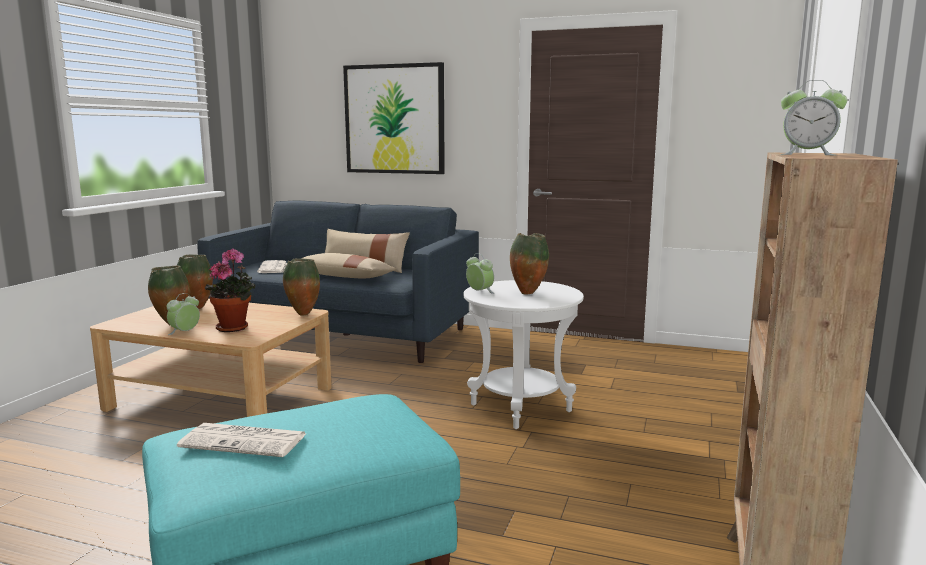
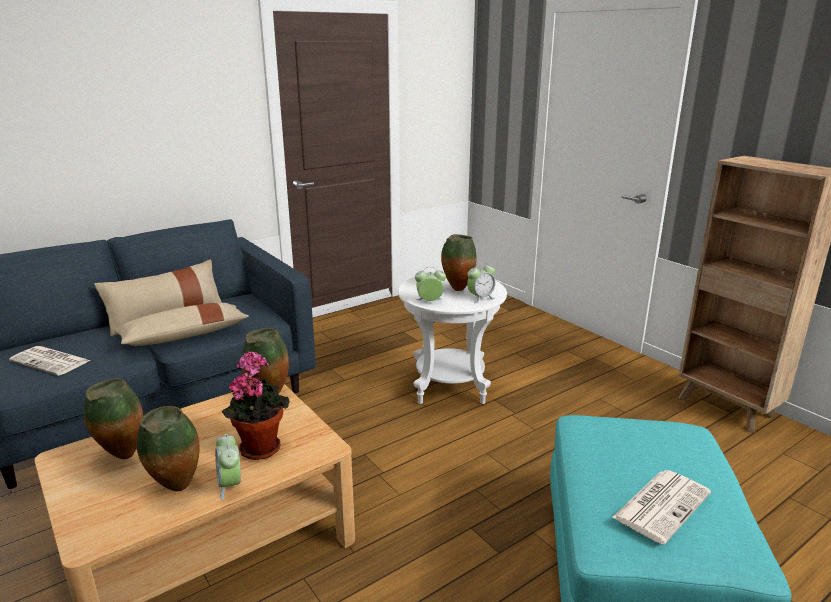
camera: 55 degrees left, 10 degrees up
(394, 119) = (111, 119): picture -> none
(807, 154) = (778, 165): alarm clock -> alarm clock (480, 298)

